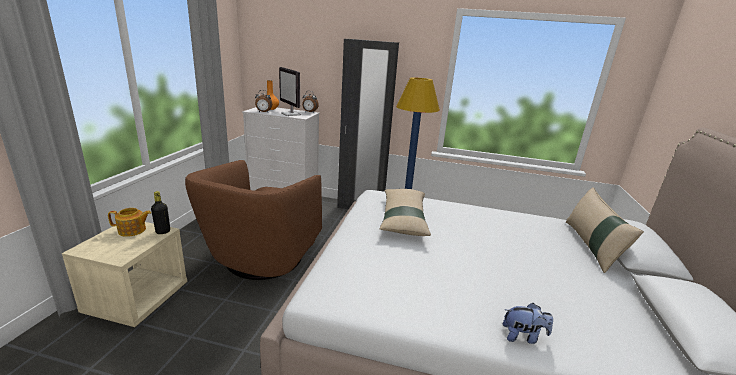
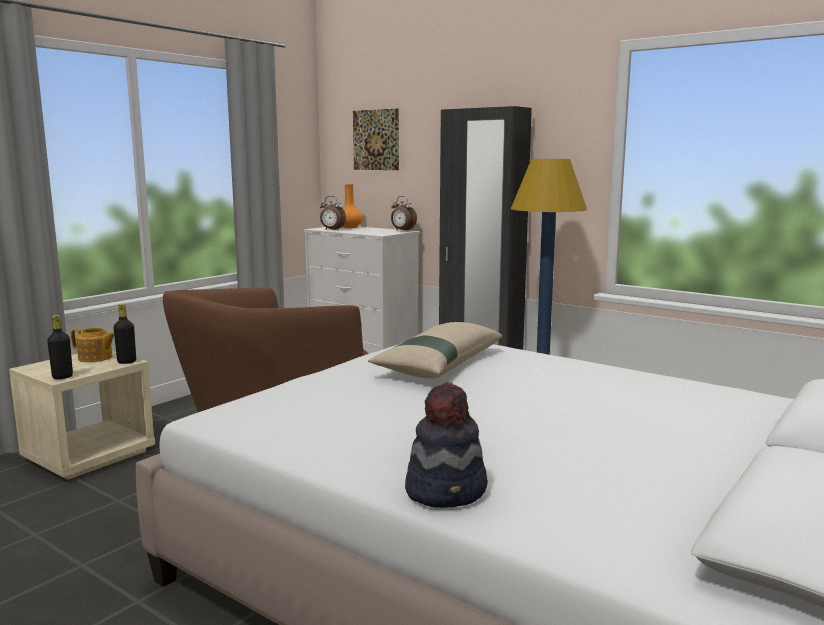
camera: 25 degrees right, 10 degrees down
(122, 256) = (62, 377): none -> black bottle
(285, 51) = (376, 140): none -> picture
(291, 114) = (369, 232): monitor -> none
(523, 336) = (447, 490): plush toy -> hat
(591, 246) = (762, 426): beige pillow -> none

